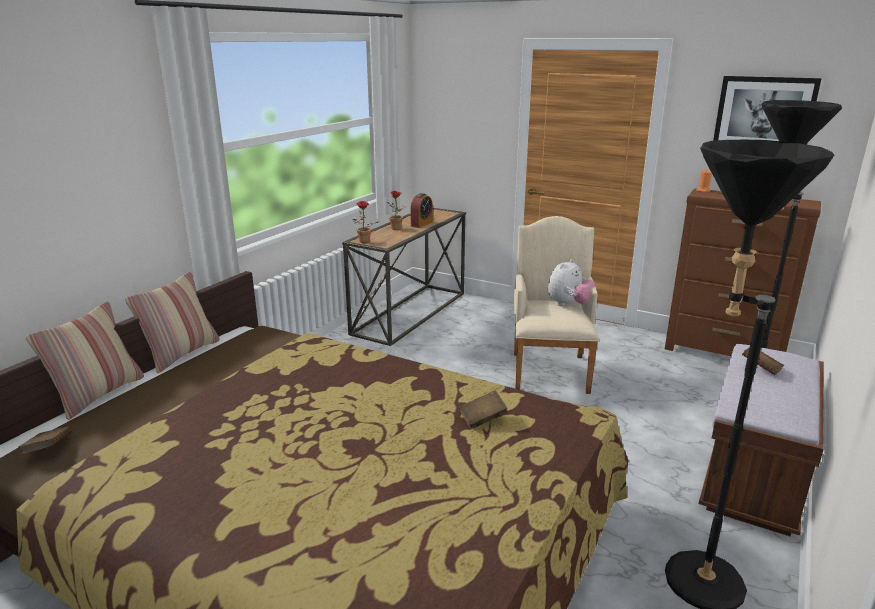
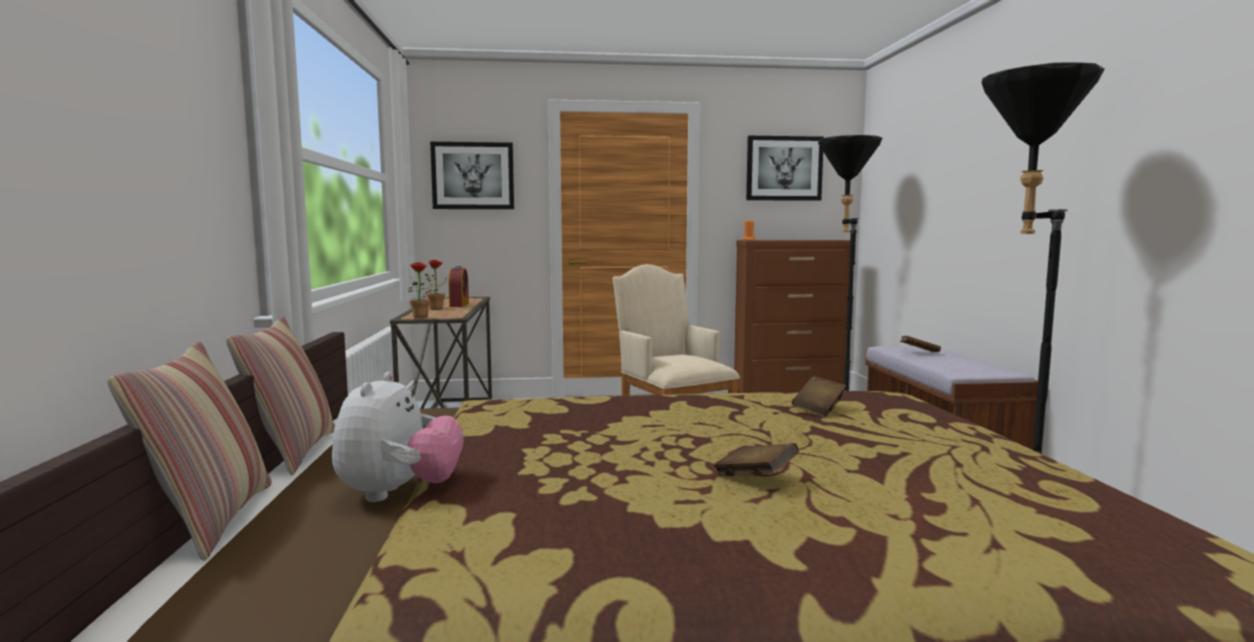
camera: 35 degrees left, 15 degrees down
(49, 449) = (245, 600): brown book -> brown book (755, 478)
(459, 108) = (473, 176): none -> picture
(569, 305) = (684, 354): plush toy -> plush toy (399, 493)

